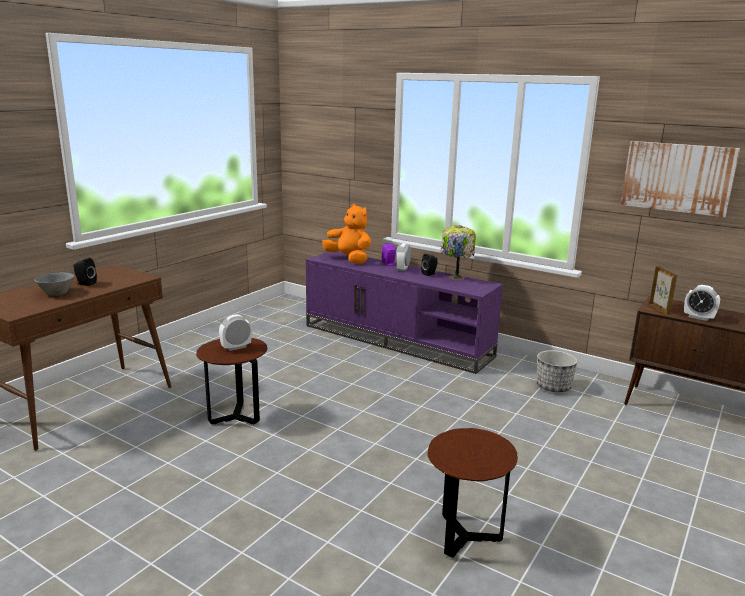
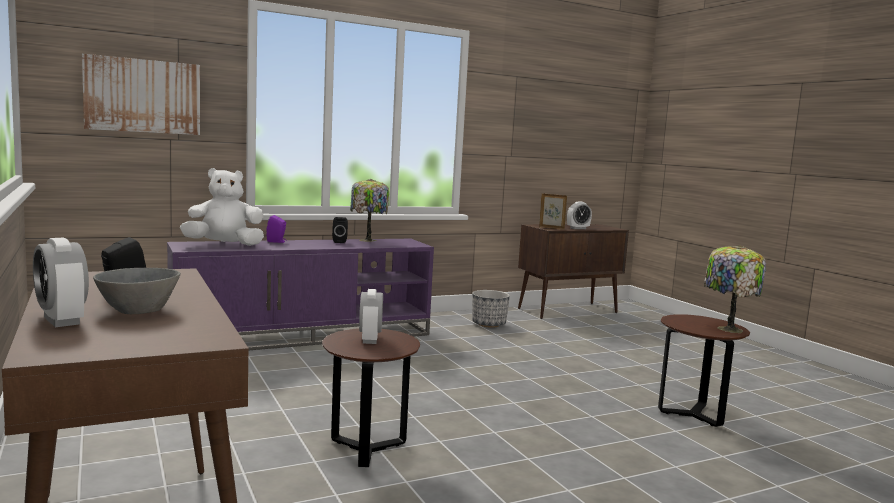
camera: 60 degrees left, 10 degrees down
(349, 260) = (224, 245): orange plush toy -> white plush toy
(402, 269) = (304, 242): alarm clock -> alarm clock (62, 320)
(474, 466) = (728, 329): none -> table lamp
(677, 177) = (529, 121): picture -> picture (143, 96)

